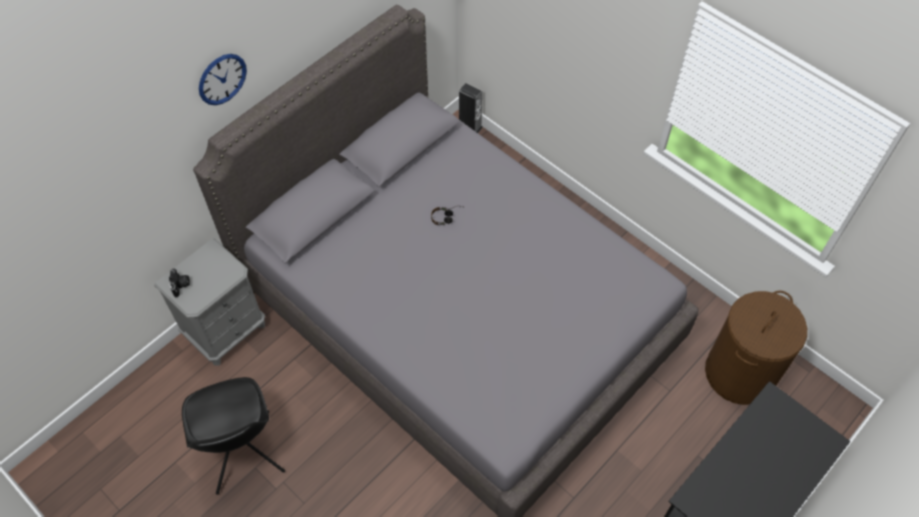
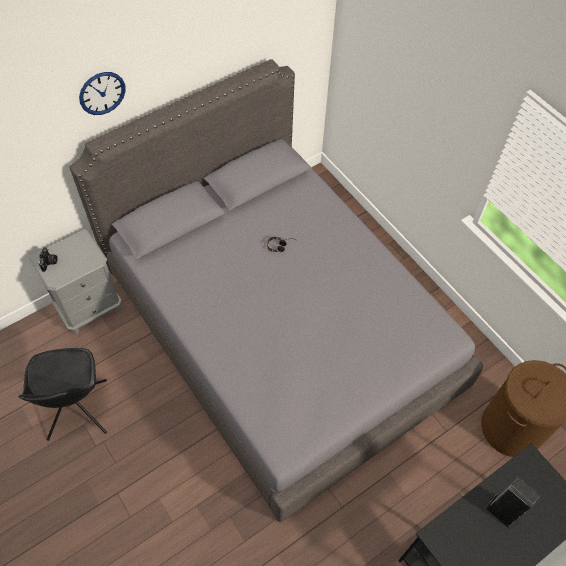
camera: 10 degrees right, 0 degrees up
(470, 127) = (326, 178): speaker -> speaker (502, 511)

